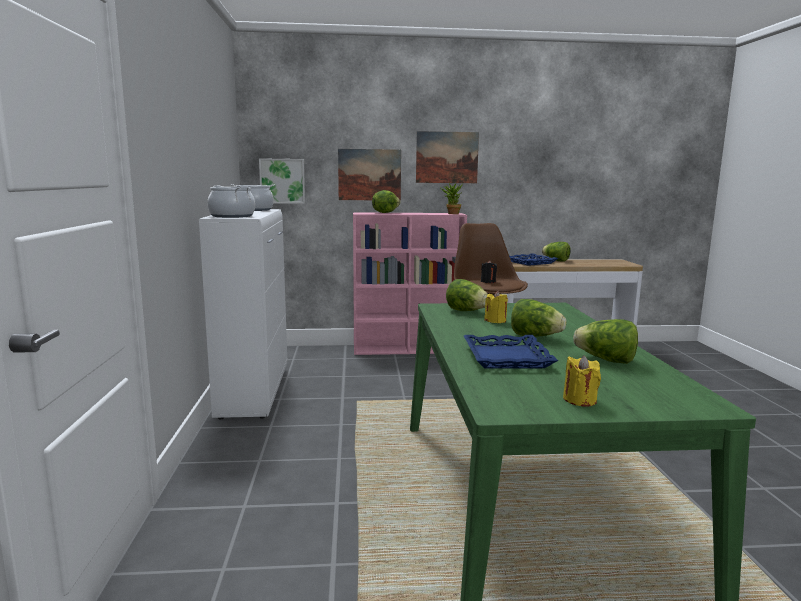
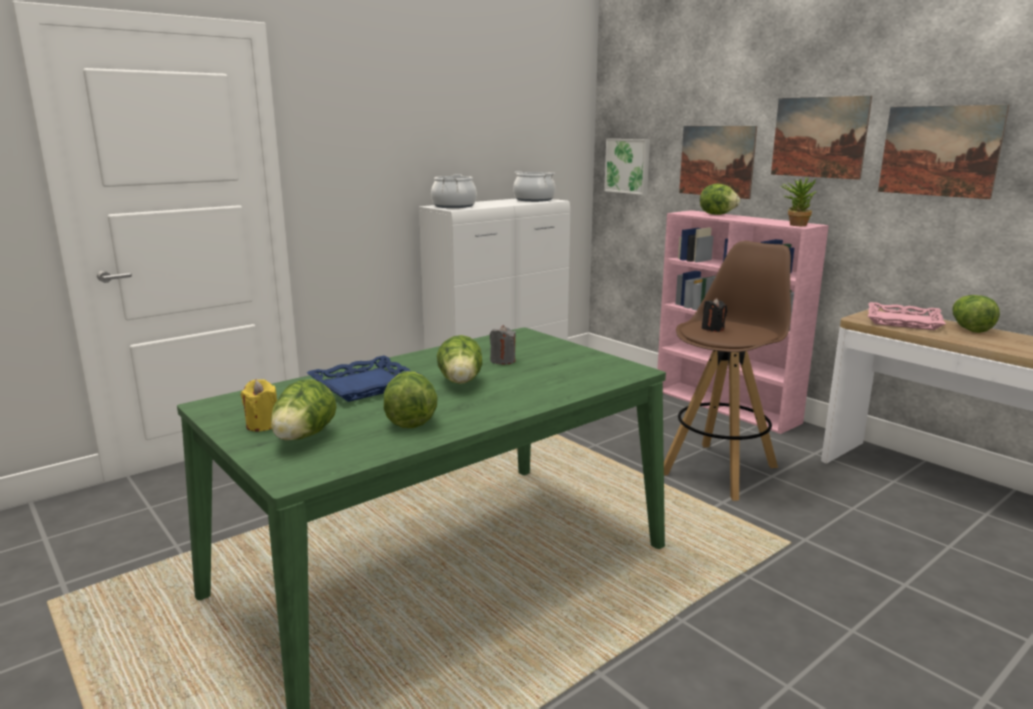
camera: 55 degrees right, 5 degrees up
(467, 311) = (523, 346): lettuce -> lettuce (303, 437)
(495, 321) = (502, 361): yellow candle -> grey candle
(519, 165) = (939, 151): none -> picture
(530, 262) = (903, 321): blue tray -> pink tray

